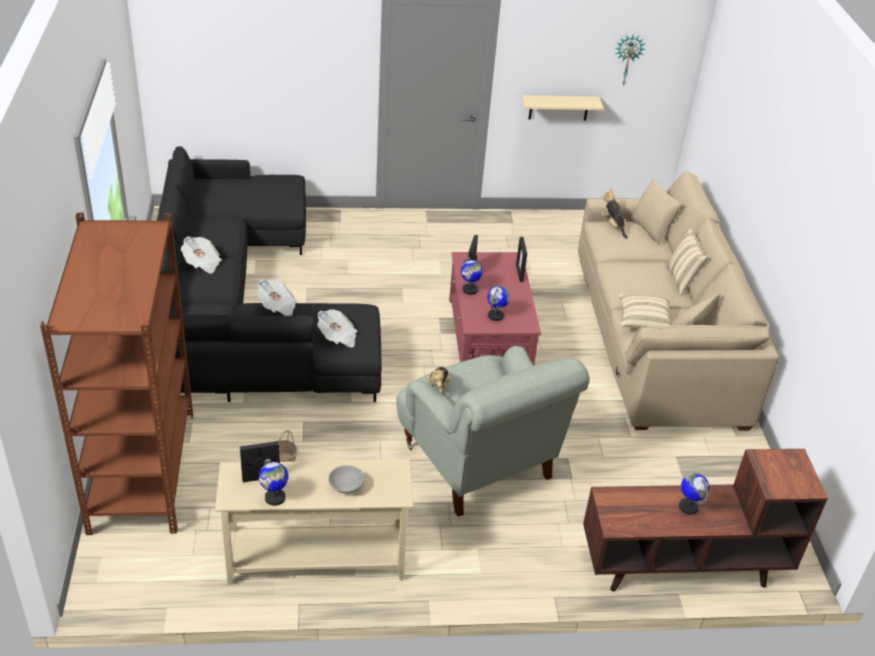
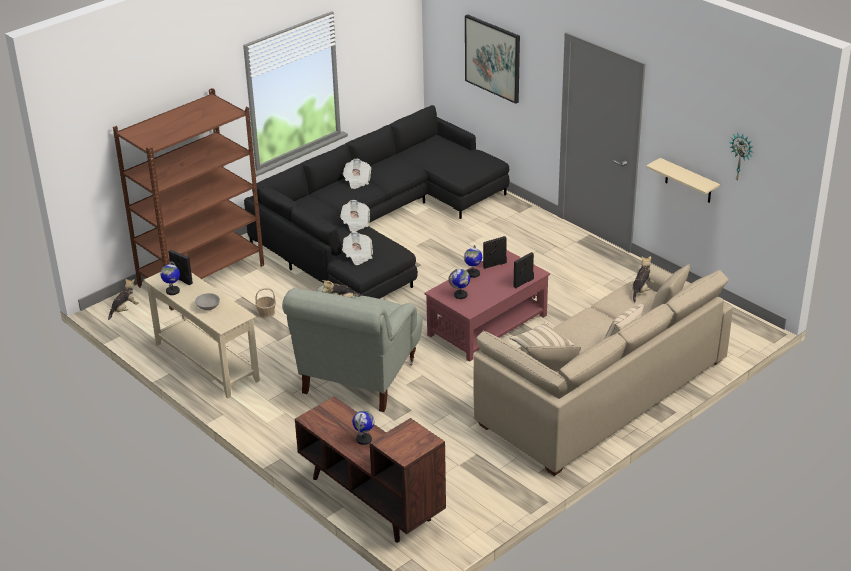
camera: 55 degrees right, 5 degrees down
(118, 574) = (124, 310): none -> plush toy
(265, 59) = (493, 58): none -> picture

